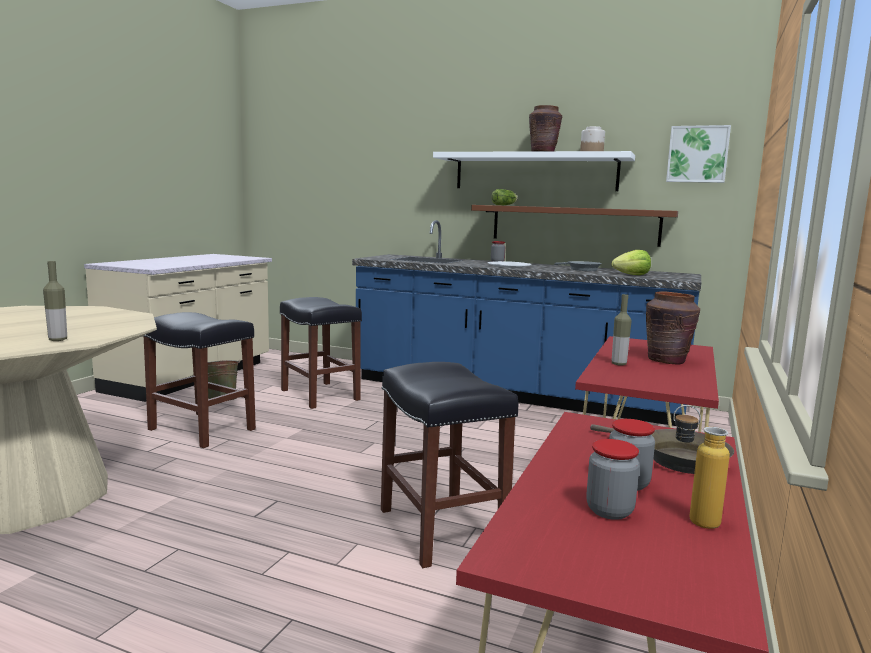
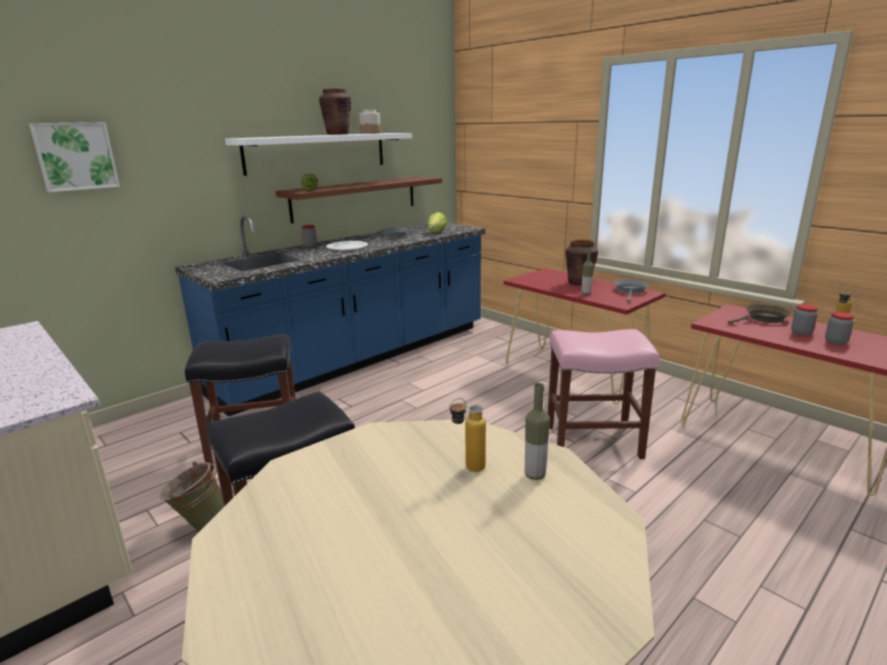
camera: 65 degrees left, 10 degrees up
(74, 329) = (467, 469): none -> bottle
(442, 529) = (594, 441): black stool -> pink stool
(679, 382) = (630, 291): none -> grey frying pan
(697, 154) = (425, 131): picture -> picture (75, 156)

